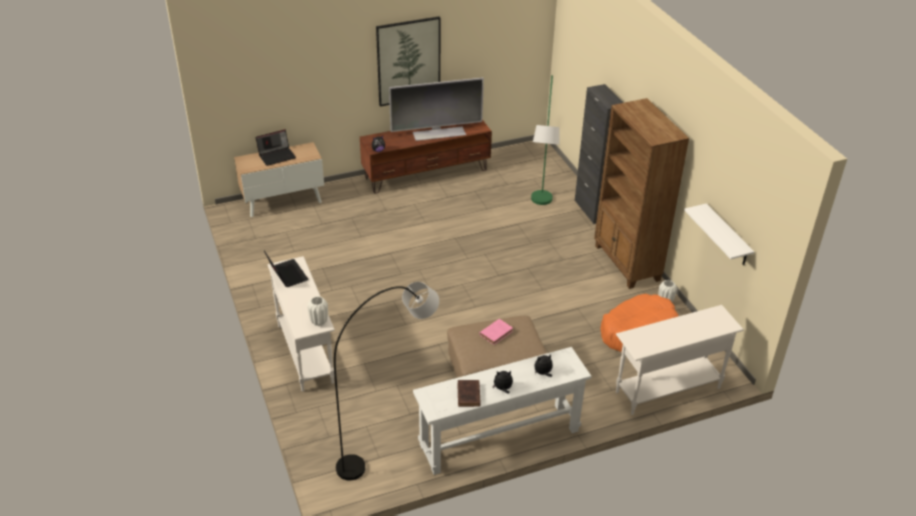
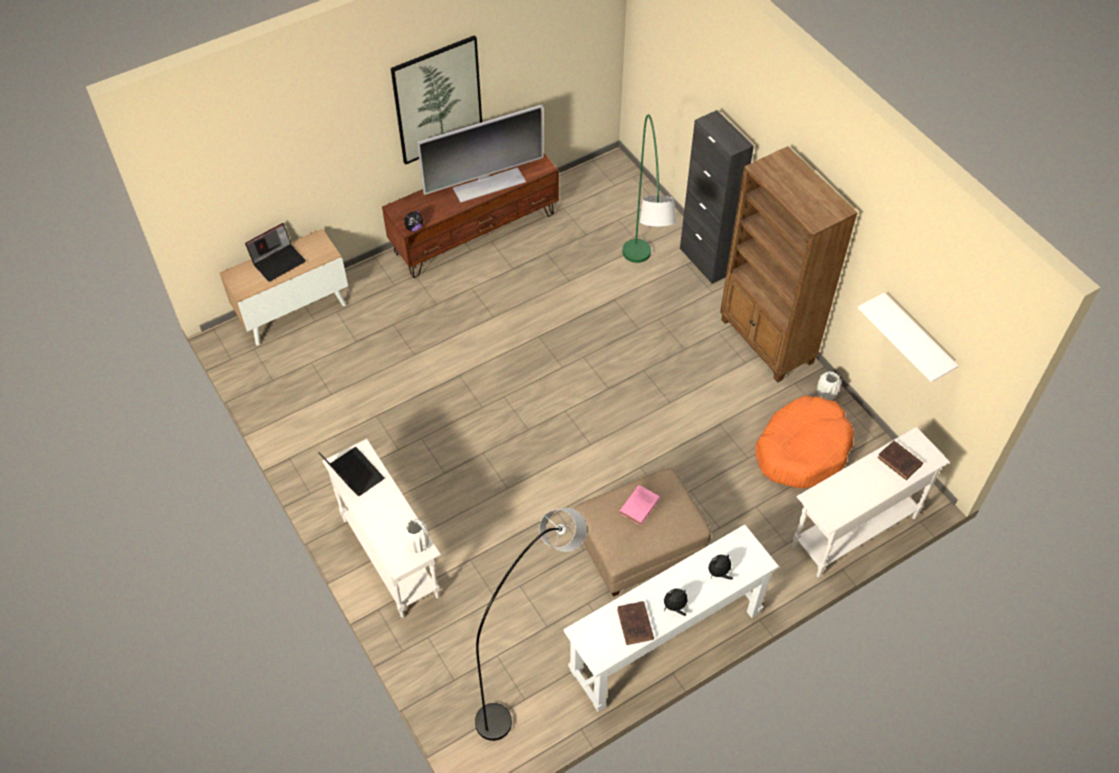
camera: 10 degrees left, 15 degrees up
(703, 324) = (900, 462): none -> brown book

